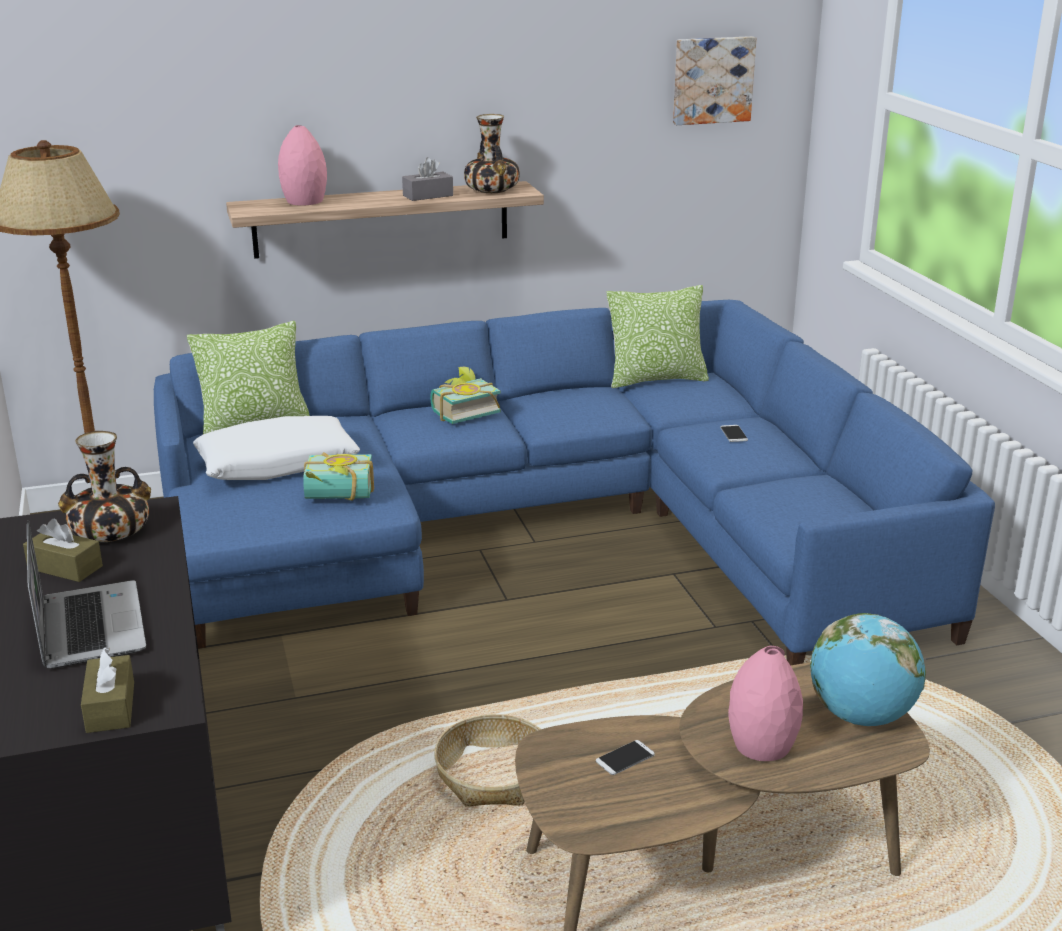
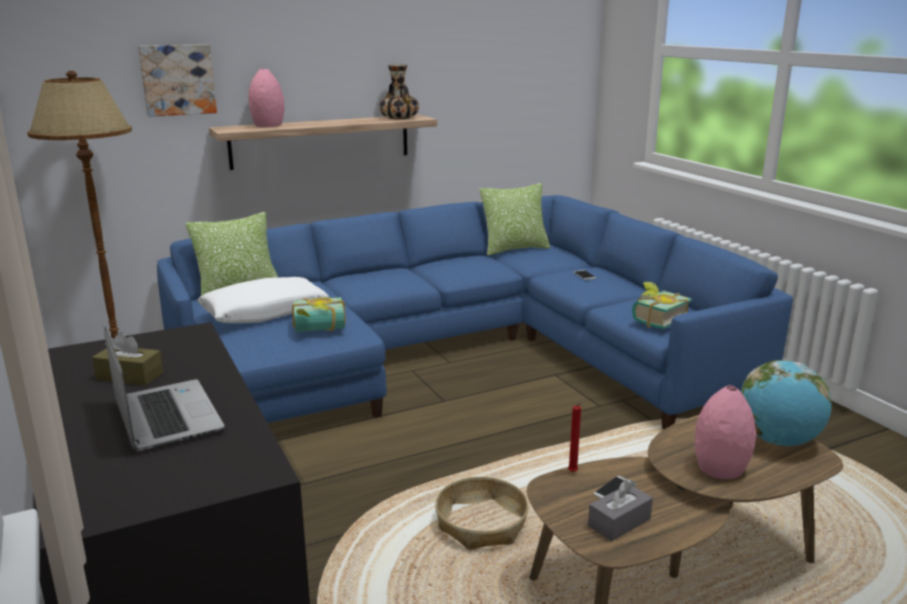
camera: 10 degrees left, 5 degrees down
(109, 532) = (161, 349): vase -> none
(110, 707) = (206, 477): brown tissue box -> none
(428, 195) = (356, 121): grey tissue box -> grey tissue box (619, 522)
(462, 412) = (389, 274): book -> book (655, 319)
(584, 730) = (573, 473): none -> red candle
(712, 80) = (537, 46): picture -> picture (178, 80)

